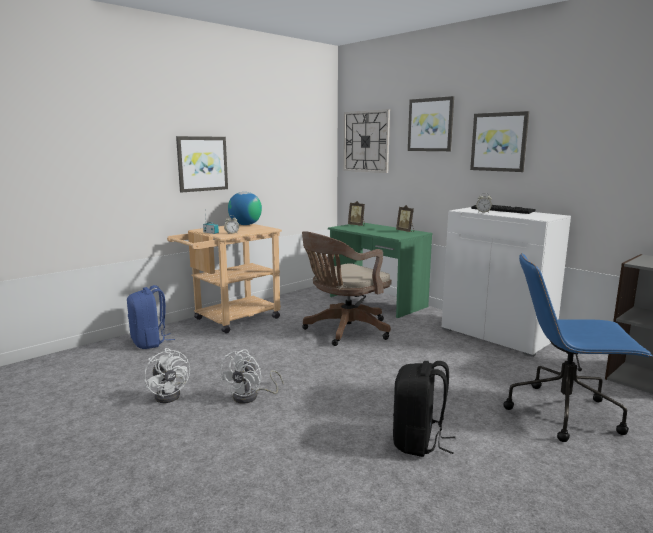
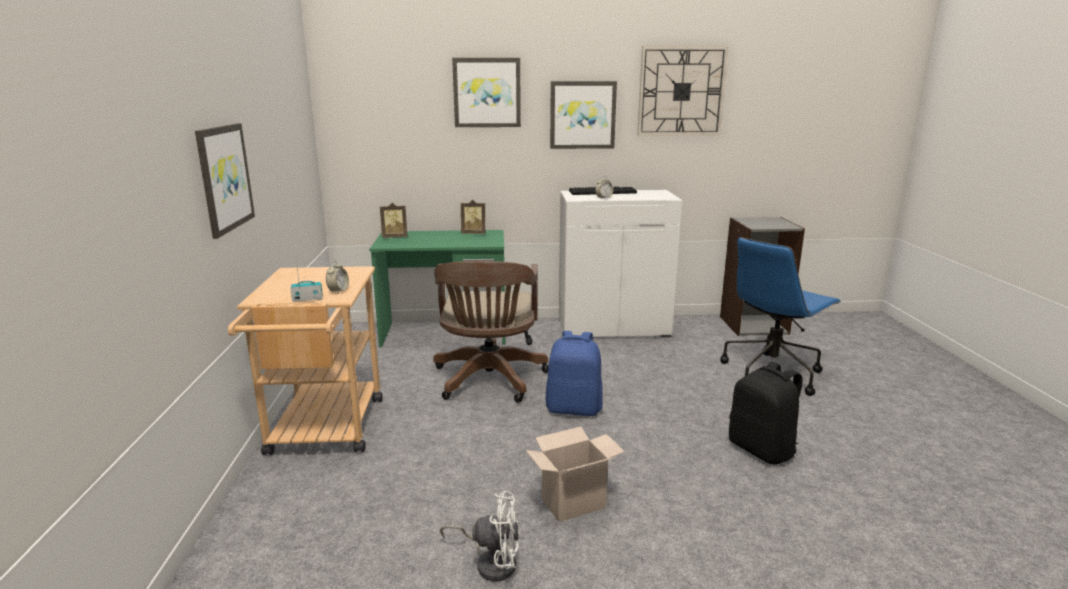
camera: 50 degrees left, 5 degrees up
(150, 342) = (280, 525): blue backpack -> blue backpack (574, 408)
(245, 224) = (296, 272): globe -> none
(251, 397) = (574, 502): white fan -> cardboard box
(366, 141) = (375, 114): wall clock -> wall clock (681, 91)

